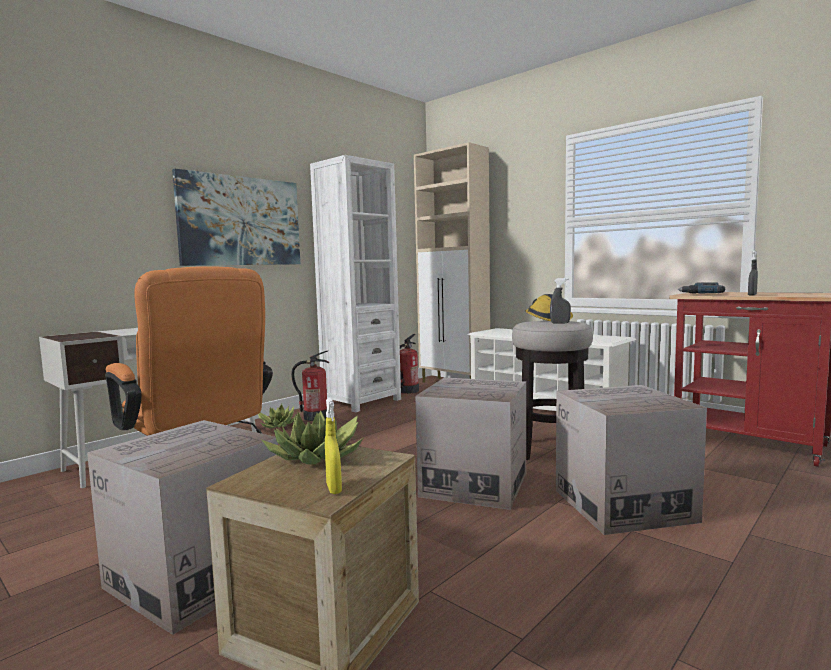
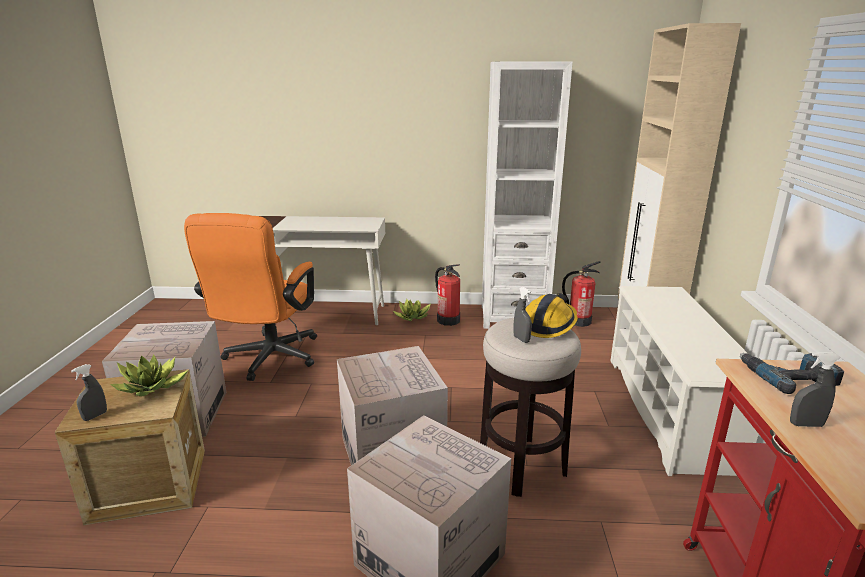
camera: 50 degrees right, 15 degrees up
(241, 221) = (409, 128): picture -> none
(334, 489) = (95, 416): yellow spray bottle -> grey spray bottle

